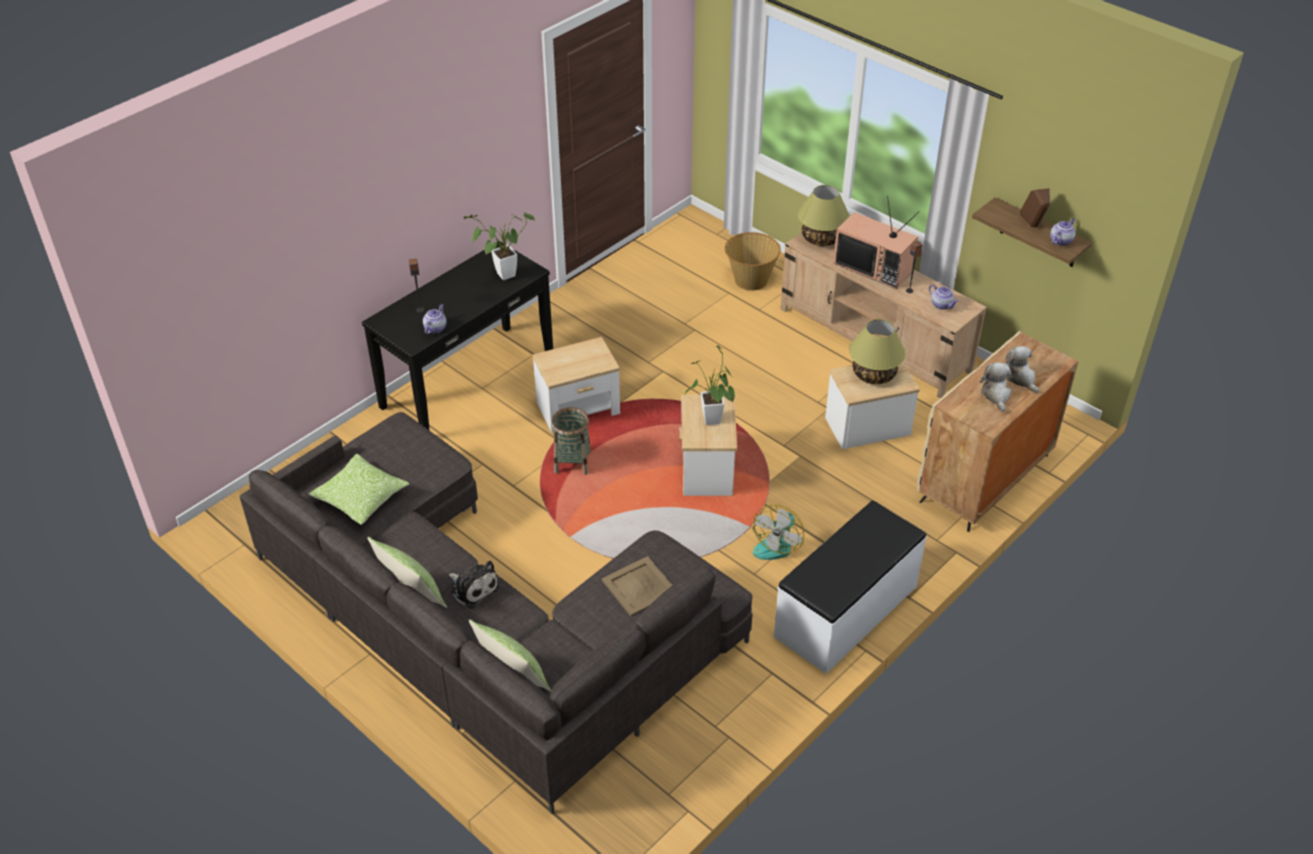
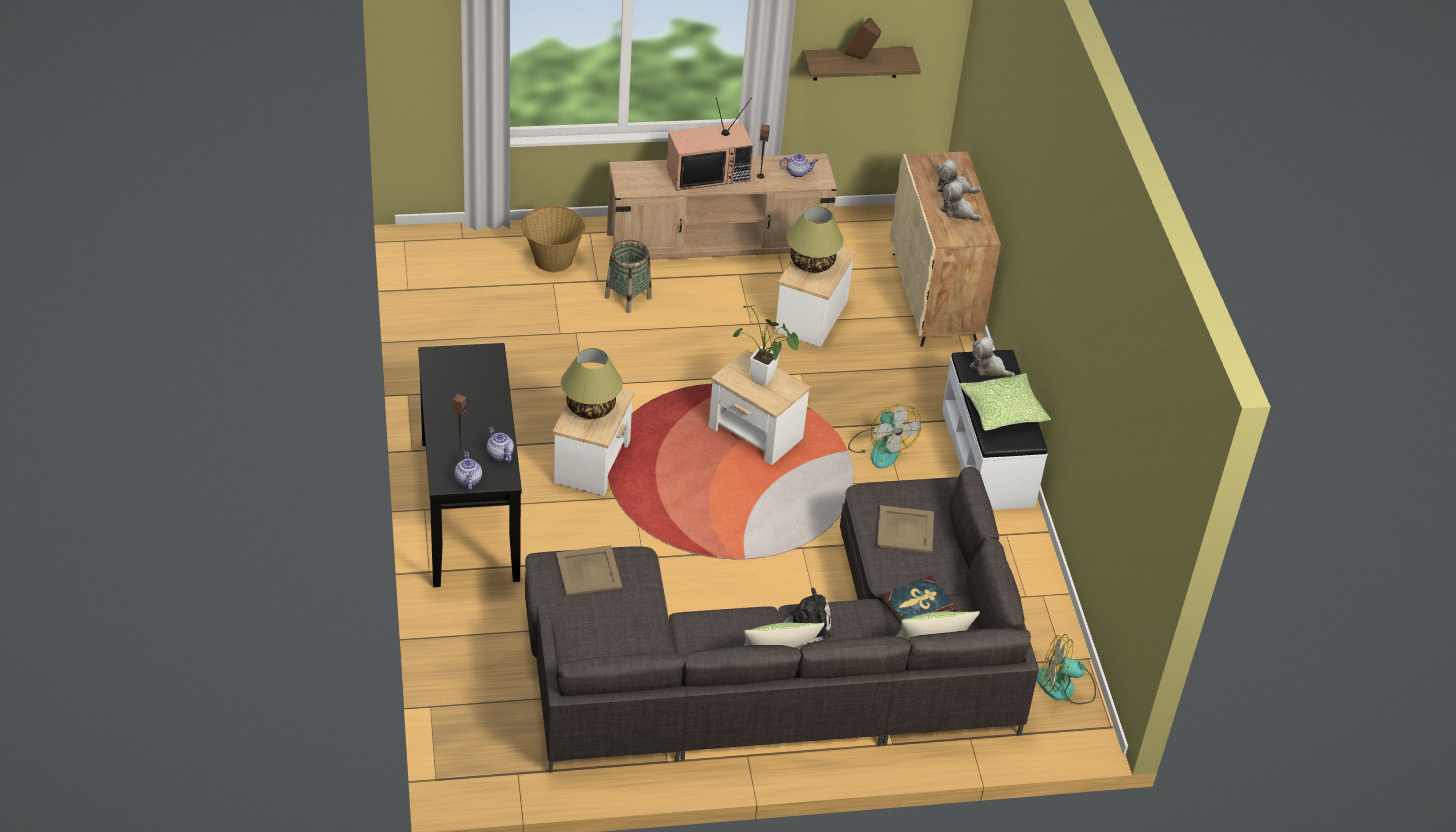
camera: 55 degrees left, 0 degrees up
(360, 497) = (621, 635): pillow -> pillow (1002, 411)
(409, 447) = (589, 571): none -> beige tray
(502, 276) = (475, 374): potted plant -> none
(561, 642) = (918, 606): none -> book
(572, 462) = (656, 505): basket -> basket (627, 297)
(637, 813) = (1065, 687): none -> fan
(821, 238) = (635, 175): table lamp -> table lamp (590, 407)
(882, 530) = (988, 368): none -> plush toy
(1061, 240) = (893, 58): teapot -> teapot (467, 479)

